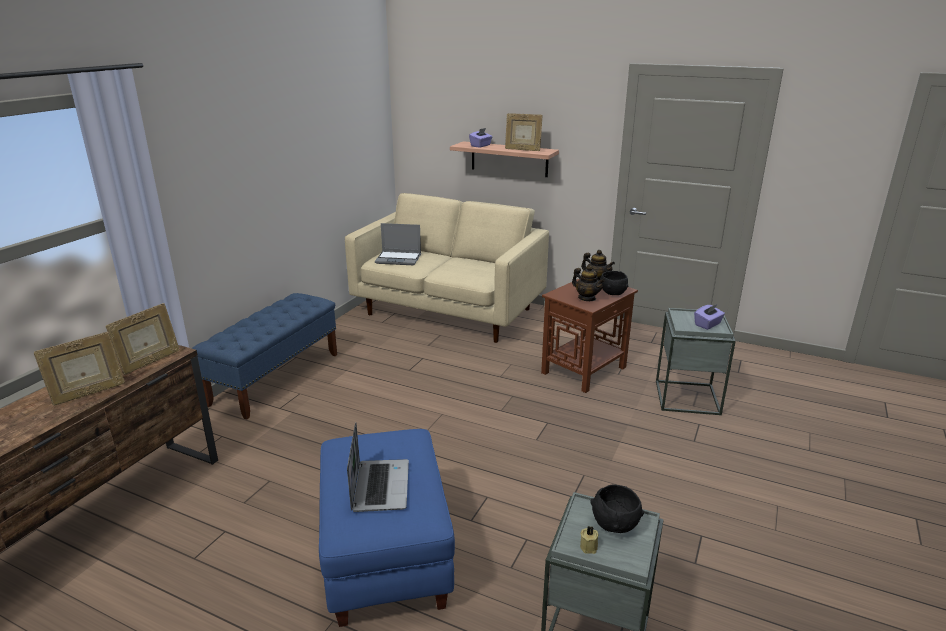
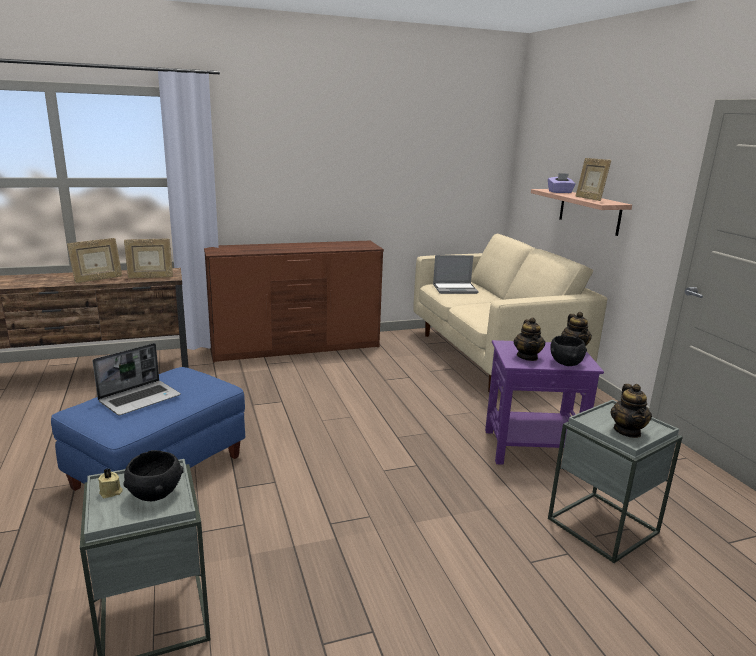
camera: 45 degrees right, 5 degrees down
(88, 394) = (98, 279): picture frame -> picture frame turned 45 degrees counterclockwise
(276, 378) = (296, 347): blue bench -> brown dresser
(399, 259) = (455, 289): laptop -> laptop turned 60 degrees counterclockwise
(584, 369) = (532, 448): brown side table -> purple side table
(708, 324) = (627, 431): purple tissue box -> teapot

